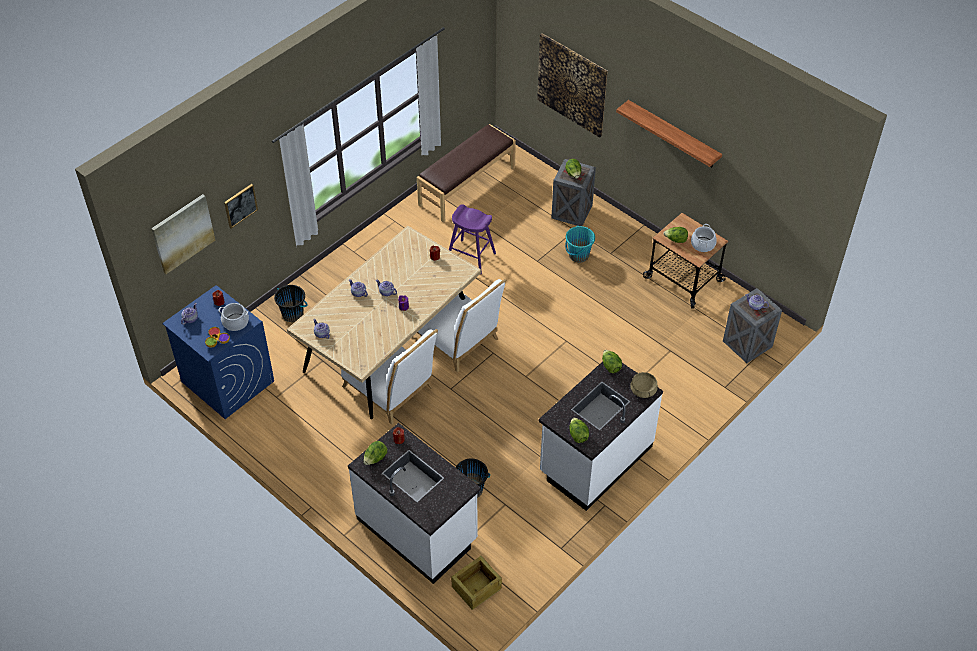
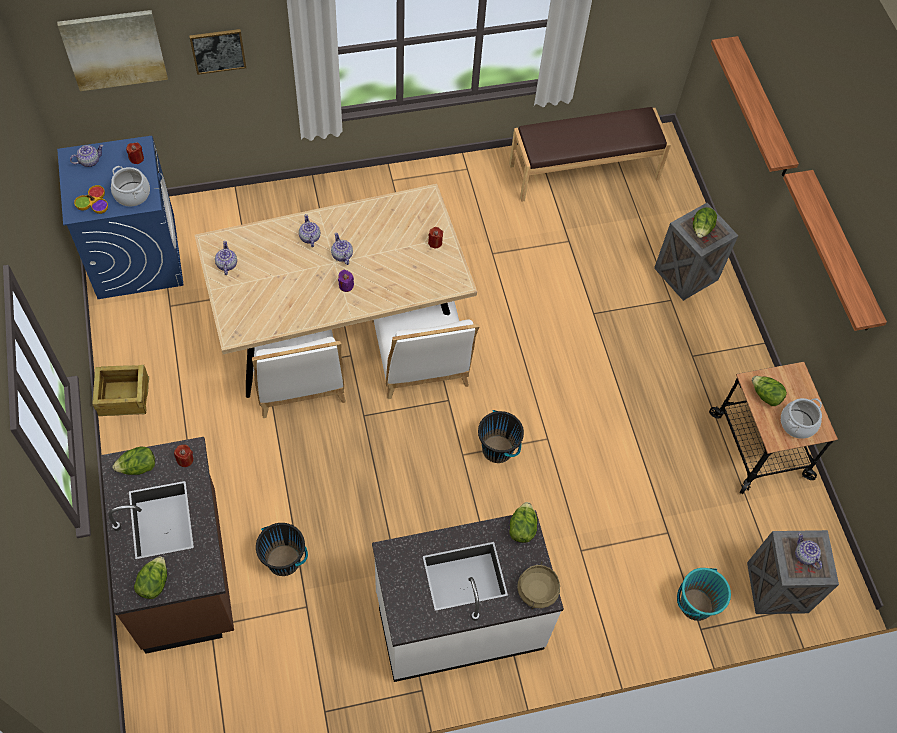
camera: 30 degrees right, 10 degrees up
(293, 314) = (267, 217): black bucket -> black bucket (497, 449)
(417, 529) = (184, 571): white counter -> brown counter
(471, 257) = (519, 263): purple stool -> none
(476, 587) = (187, 693): crate -> crate (123, 396)
(572, 85) = (762, 109): picture -> shelf
(578, 255) = (650, 335): turquoise bucket -> turquoise bucket (695, 604)
(578, 435) = (401, 599): lettuce -> lettuce (154, 583)

